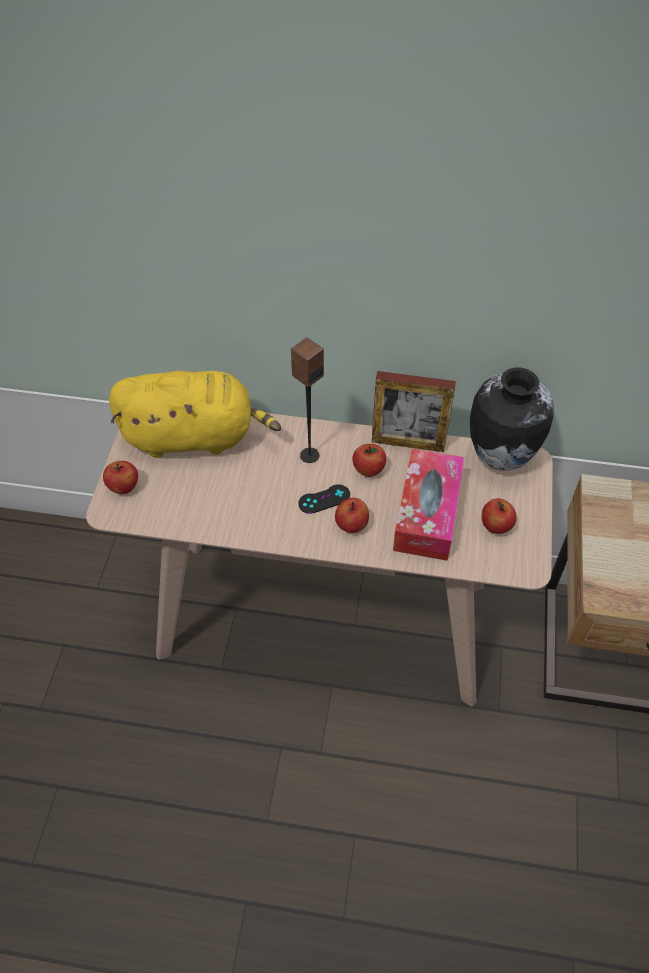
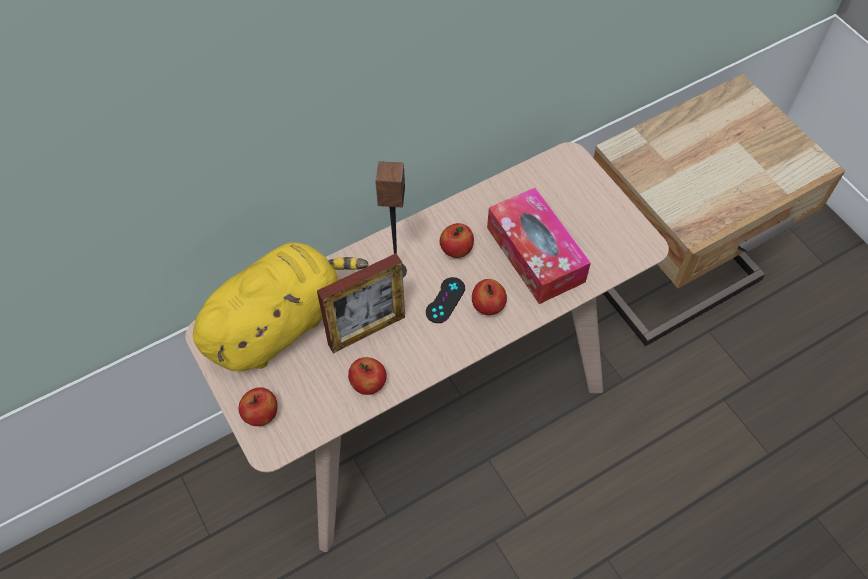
camera: 40 degrees left, 5 degrees up
(408, 443) = (465, 206): picture frame -> picture frame (366, 331)
(496, 526) = (594, 229): apple -> apple (368, 384)
(499, 457) = (544, 170): vase -> none

